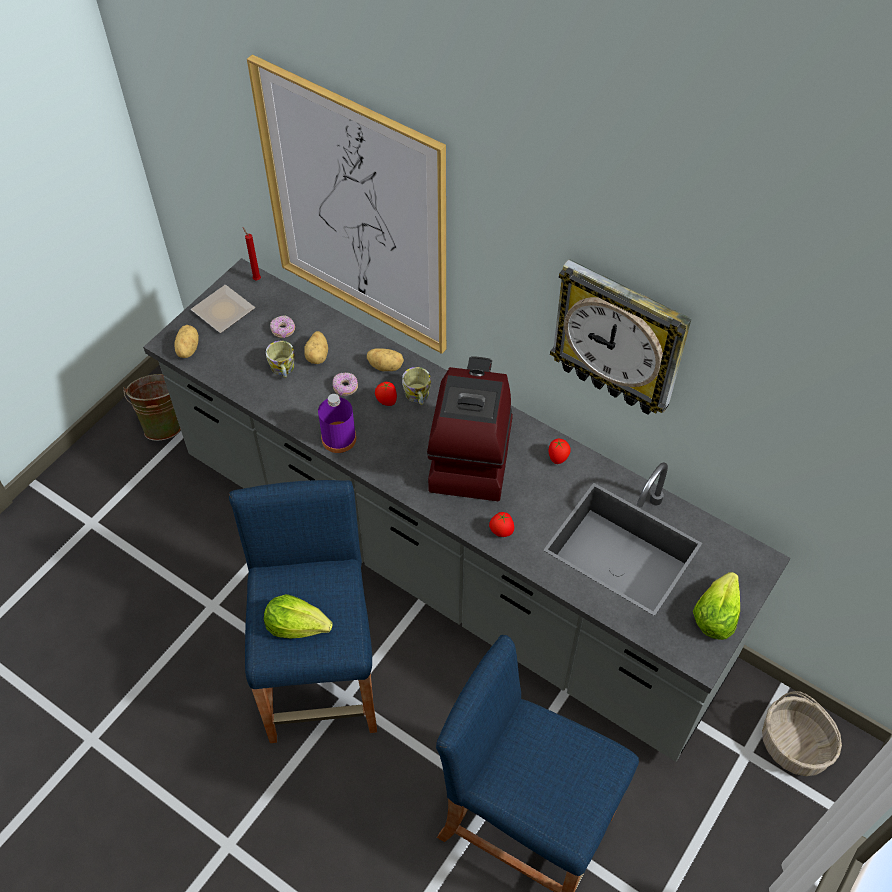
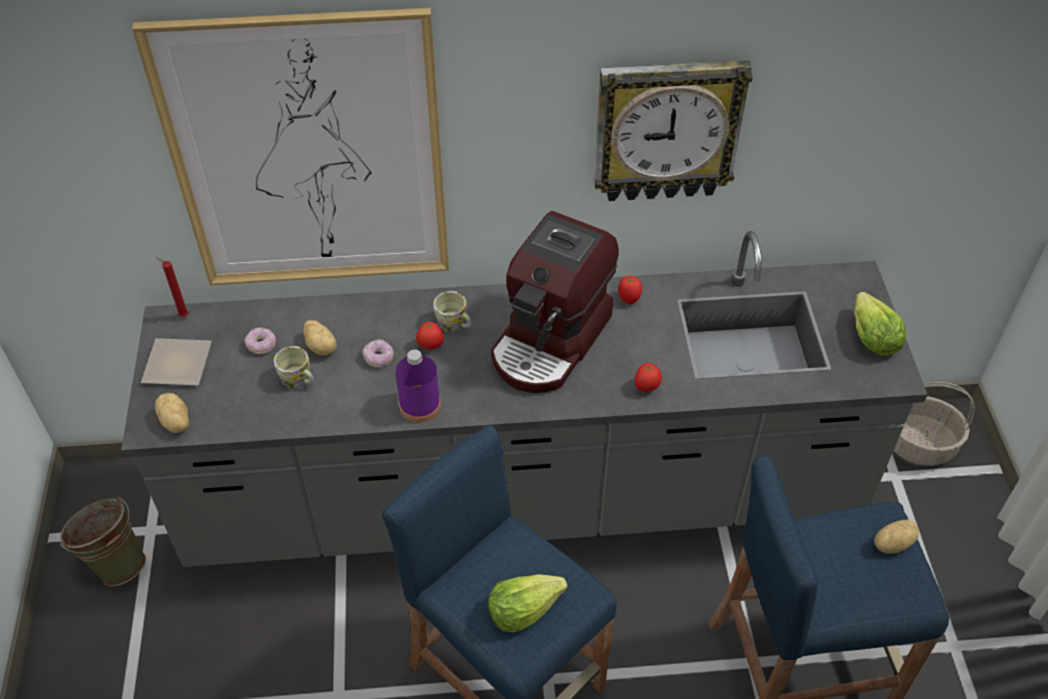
camera: 40 degrees left, 5 degrees down
(386, 366) = (397, 316): potato -> potato (891, 543)
(470, 453) = (551, 341): coffee machine -> coffee machine turned 120 degrees counterclockwise

